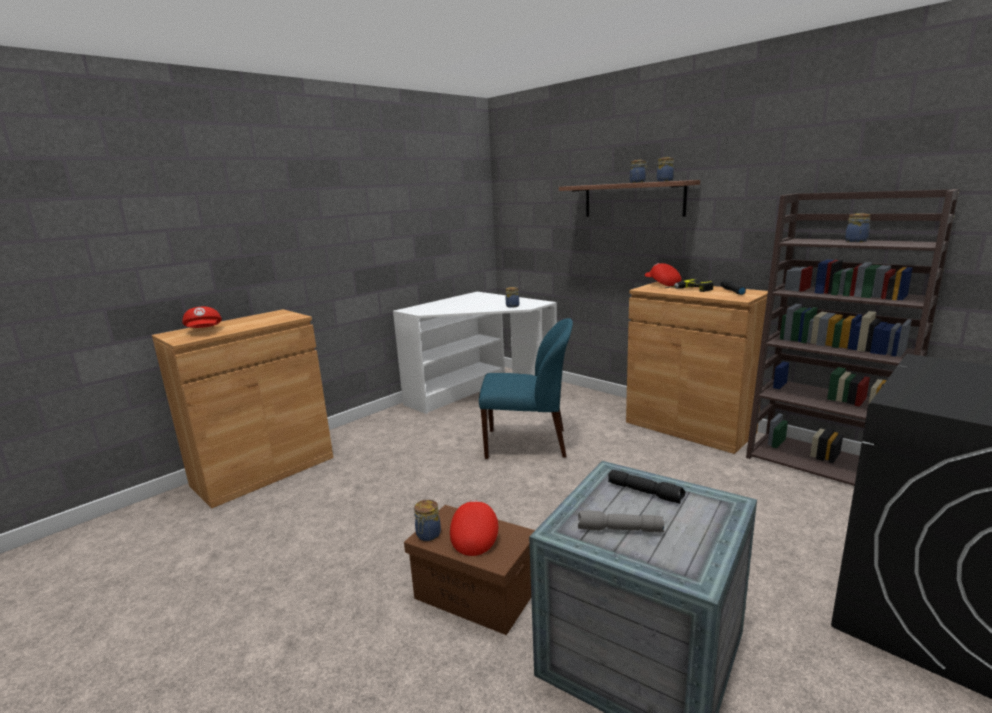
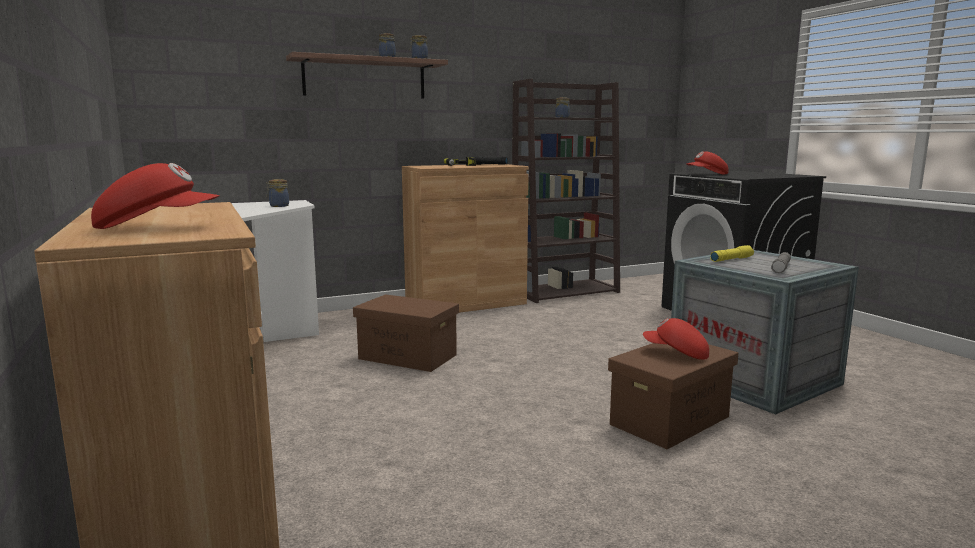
camera: 70 degrees left, 5 degrees down
(428, 535) = (666, 369): jar -> none
(528, 443) = (408, 357): blue chair -> brown storage box
(645, 492) = (731, 259): black flashlight -> yellow flashlight
(662, 284) = (421, 166): red cap -> red cap (707, 174)

